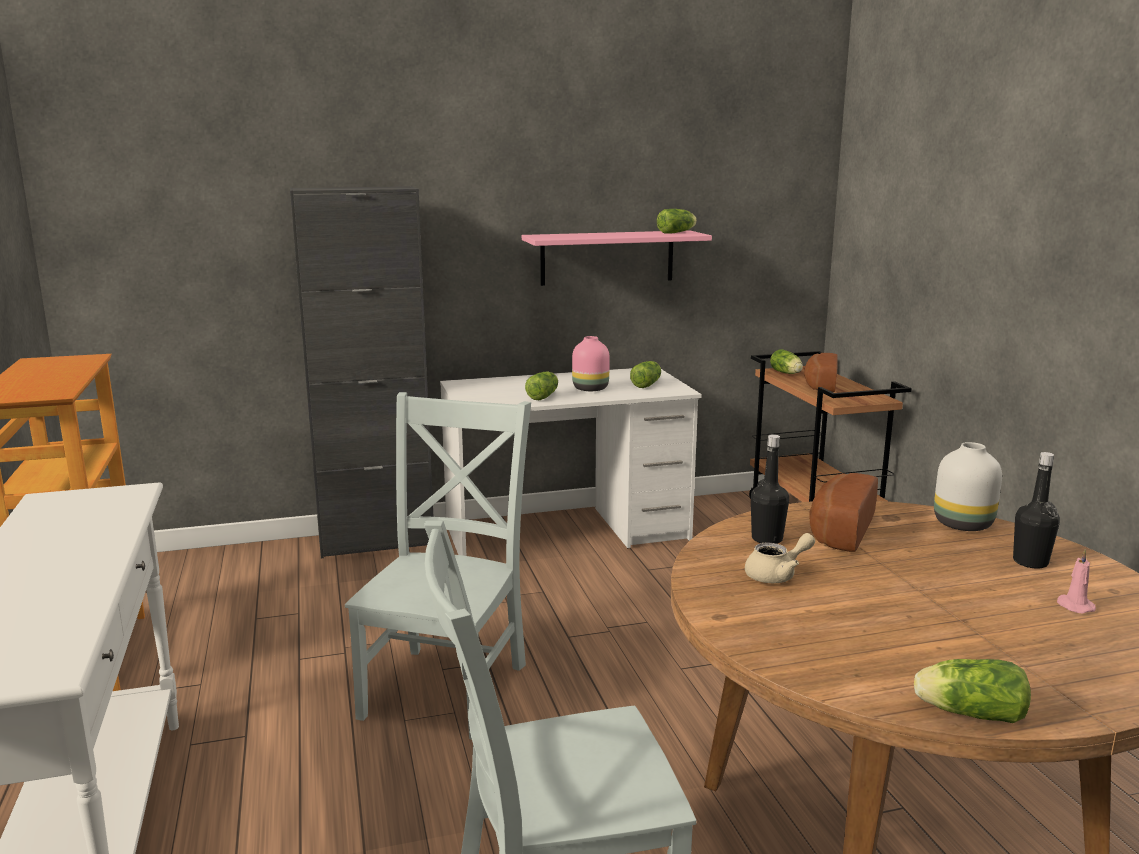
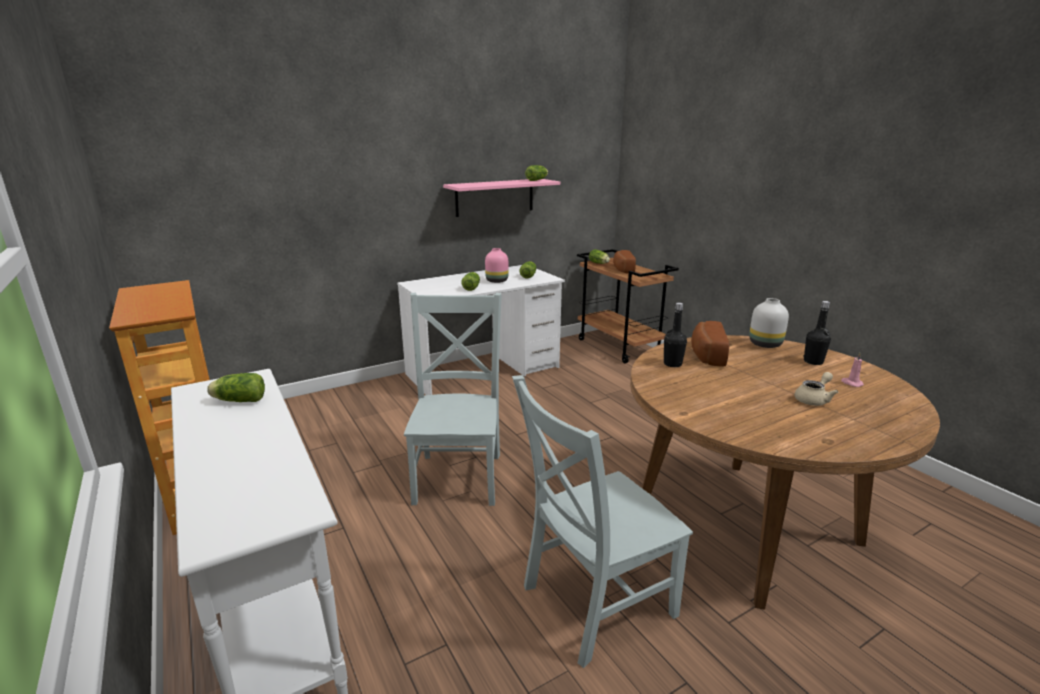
camera: 15 degrees left, 5 degrees up
(376, 542) = (365, 390): black cabinet -> none
(777, 575) = (695, 385): beige teapot -> beige teapot (814, 399)
(966, 713) = (847, 449): lettuce -> lettuce (238, 400)

